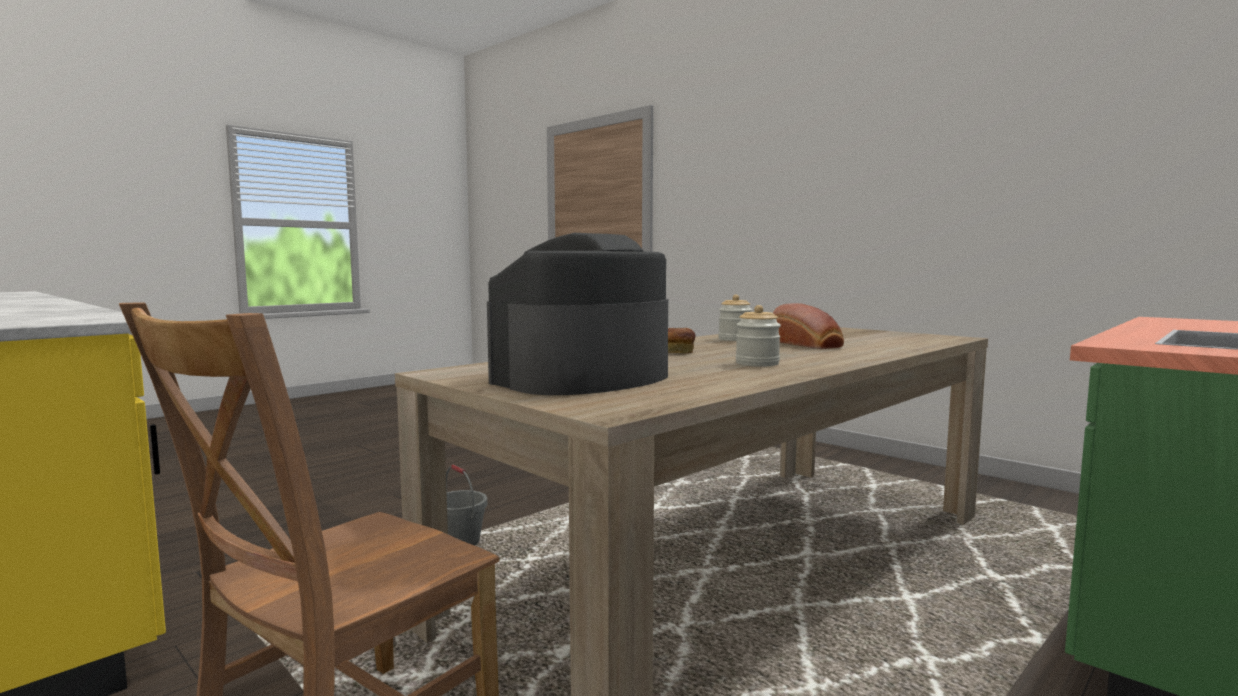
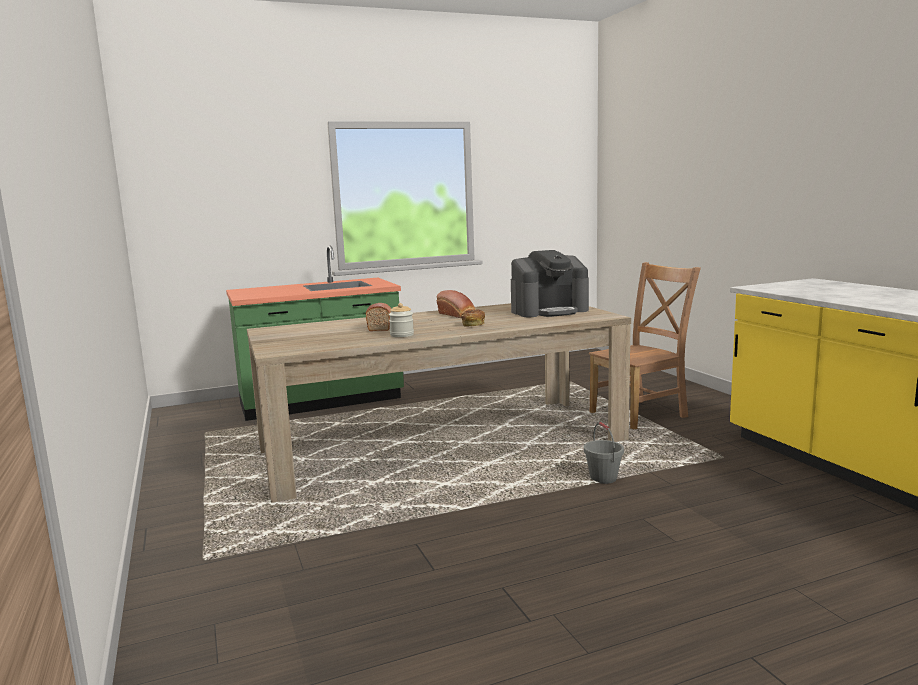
camera: 155 degrees left, 5 degrees up
(757, 363) = (457, 315): jar -> bread

